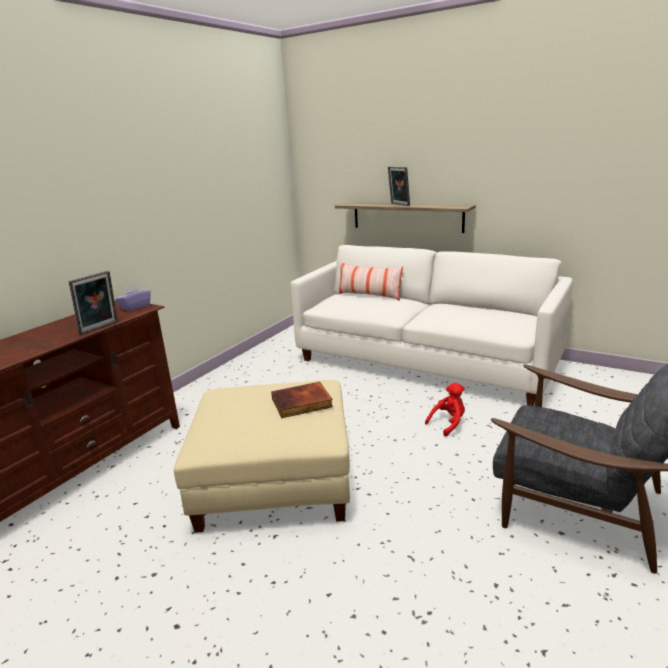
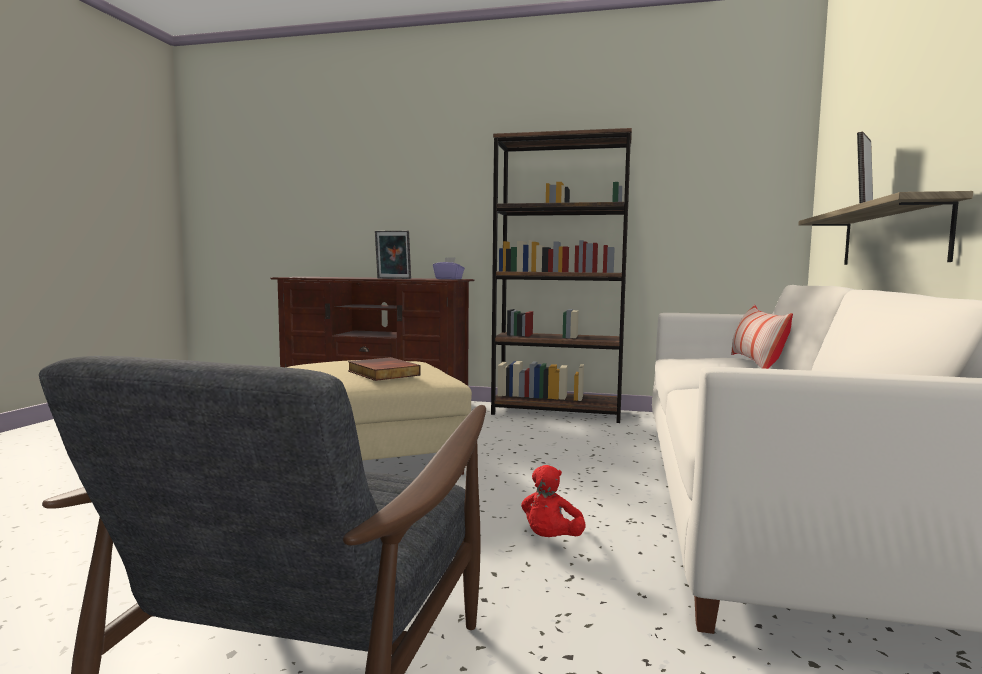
camera: 70 degrees right, 15 degrees down
(218, 381) = (557, 412): none -> brown bookcase
(448, 424) = (551, 540): red plush toy -> red plush toy turned 75 degrees clockwise

